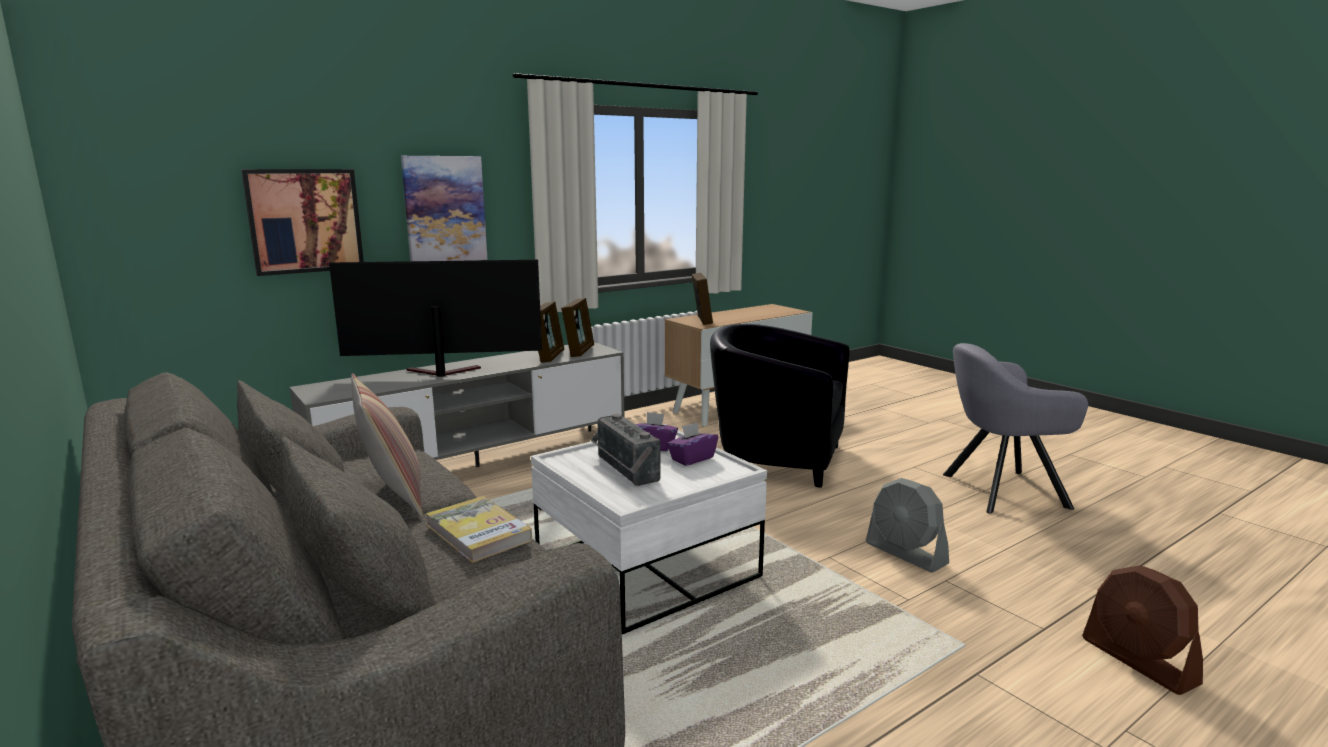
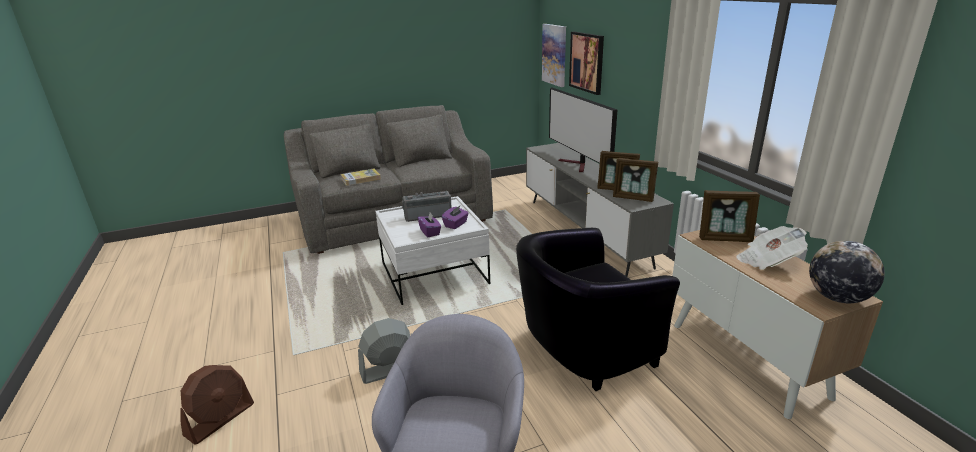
camera: 105 degrees right, 10 degrees up
(393, 496) = (407, 168): pillow -> none
(440, 373) = (577, 165): television -> television turned 150 degrees clockwise
(444, 209) = (634, 69): picture -> picture (554, 54)
(735, 315) = (768, 261): none -> newspaper
(775, 458) = (582, 351): black armchair -> black armchair turned 150 degrees counterclockwise
(778, 308) = (837, 298): none -> globe
(1139, 661) = (220, 419): brown fan -> brown fan turned 135 degrees clockwise

